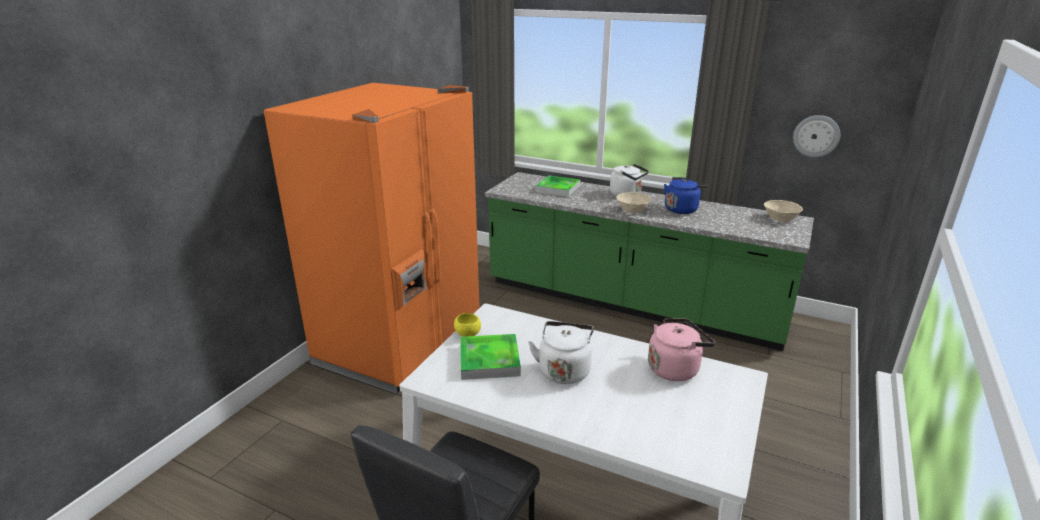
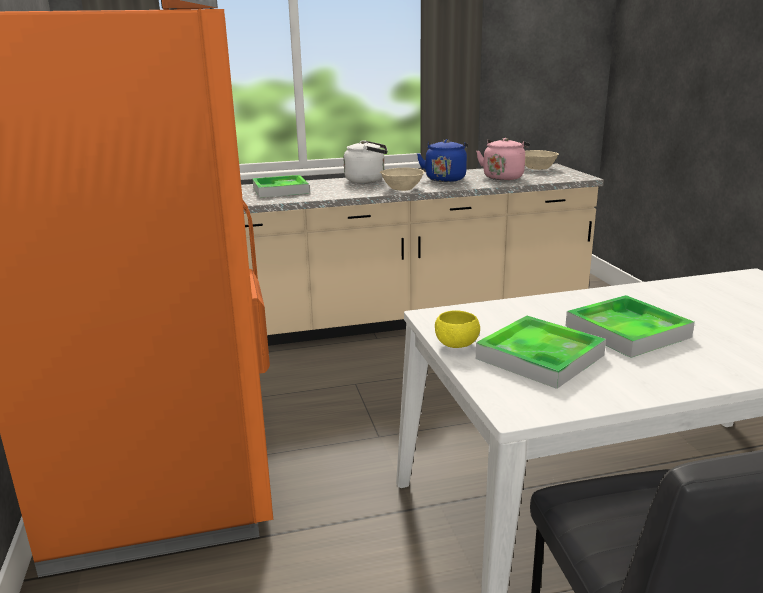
camera: 40 degrees left, 5 degrees down
(564, 370) = (627, 331): white kettle -> tray
(631, 304) = (399, 319): green counter -> beige counter
(675, 368) = (700, 291): pink kettle -> pink kettle (503, 177)
(816, 136) = (537, 77): wall clock -> none

